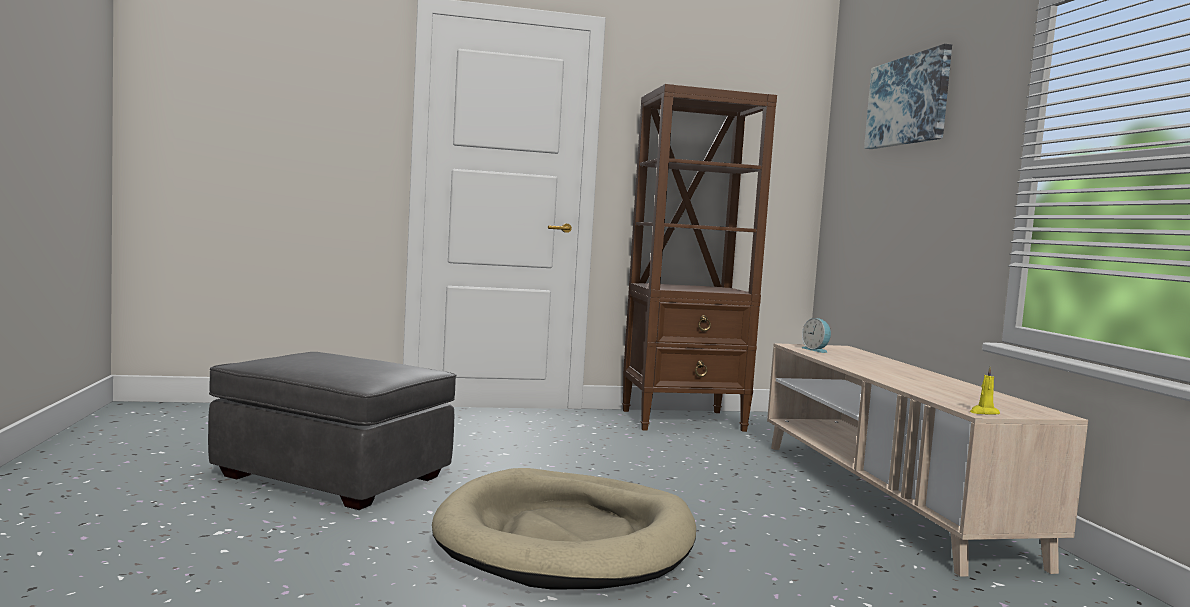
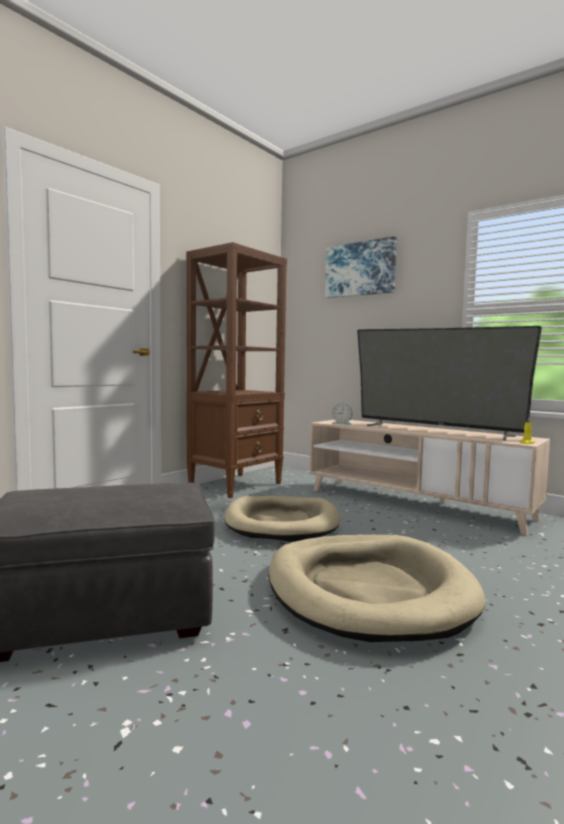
camera: 40 degrees left, 0 degrees up
(637, 465) = (282, 523): none -> beige dog bed
(917, 378) = (435, 430): none -> television

